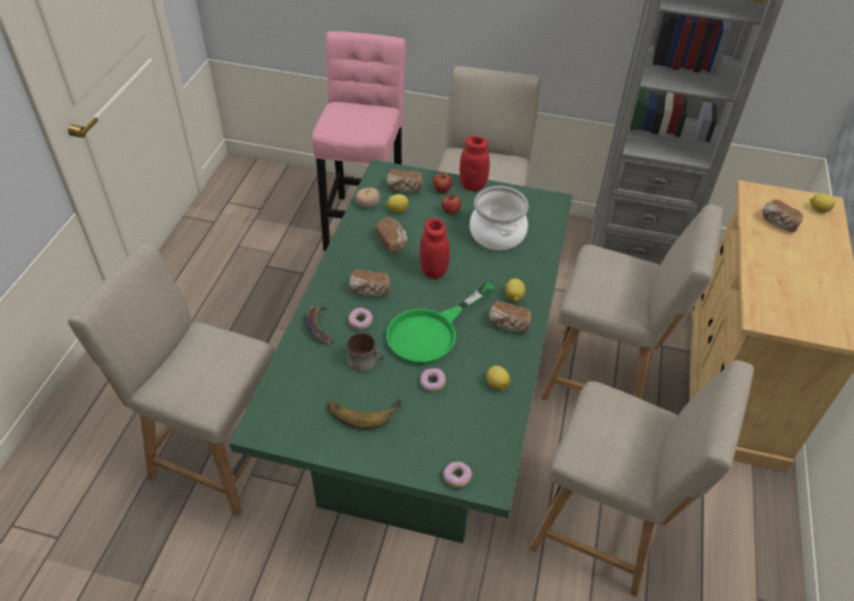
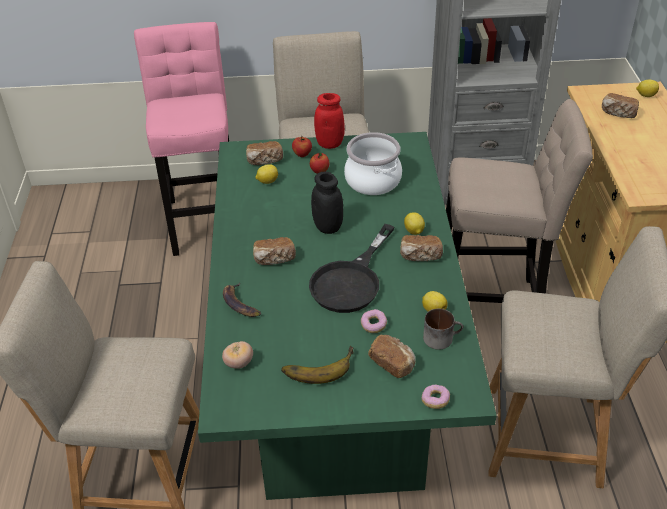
camera: 15 degrees left, 5 degrees down
(360, 322) = (278, 289): donut -> none
(366, 360) = (300, 322): mug -> mug (441, 337)
(368, 204) = (236, 183): tomato -> tomato (239, 363)
(392, 241) = (275, 210): bread -> bread (392, 363)
(431, 332) = (351, 281): green frying pan -> black frying pan
(433, 271) = (328, 227): red jar -> black jar
(604, 379) = (494, 304): beige chair -> beige stool

